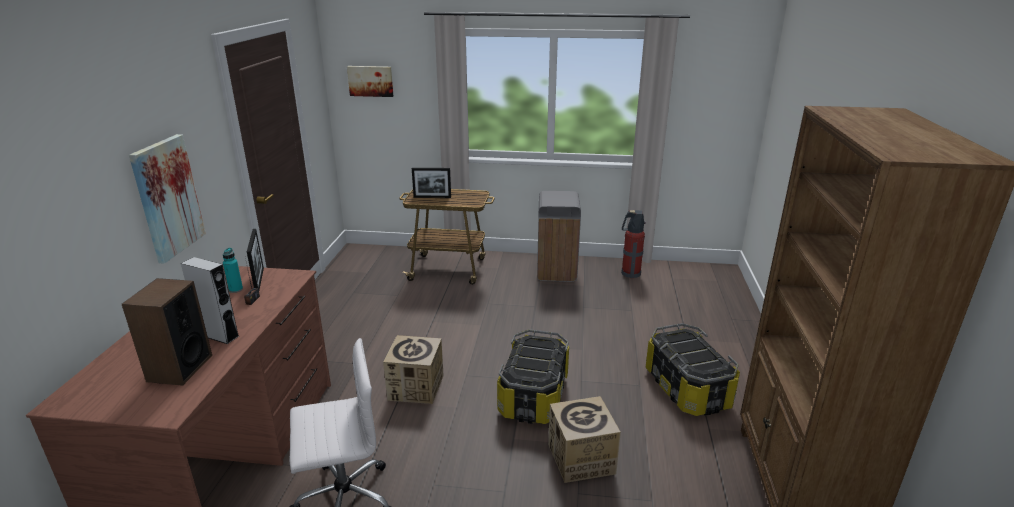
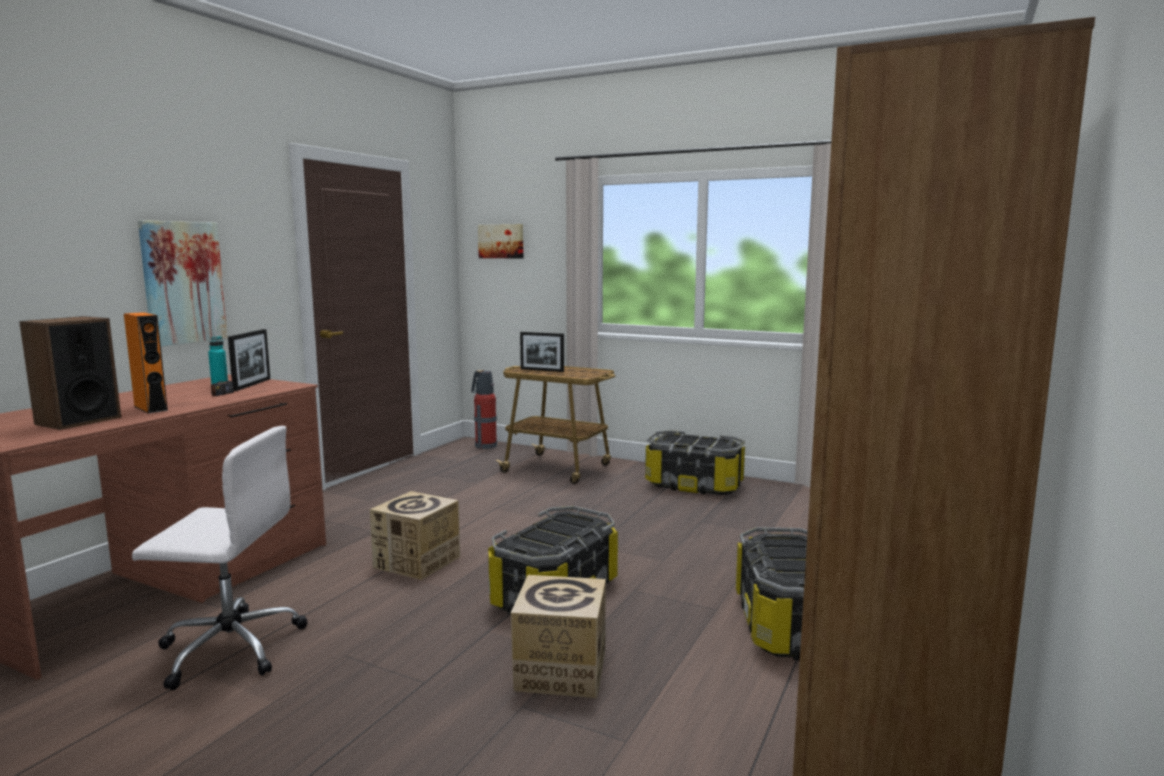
camera: 20 degrees right, 15 degrees down
(219, 335) = (150, 408): grey speaker -> orange speaker
(557, 271) = (694, 485): grey trash can -> storage box
(629, 273) = (796, 498): fire extinguisher -> fire extinguisher (485, 446)

